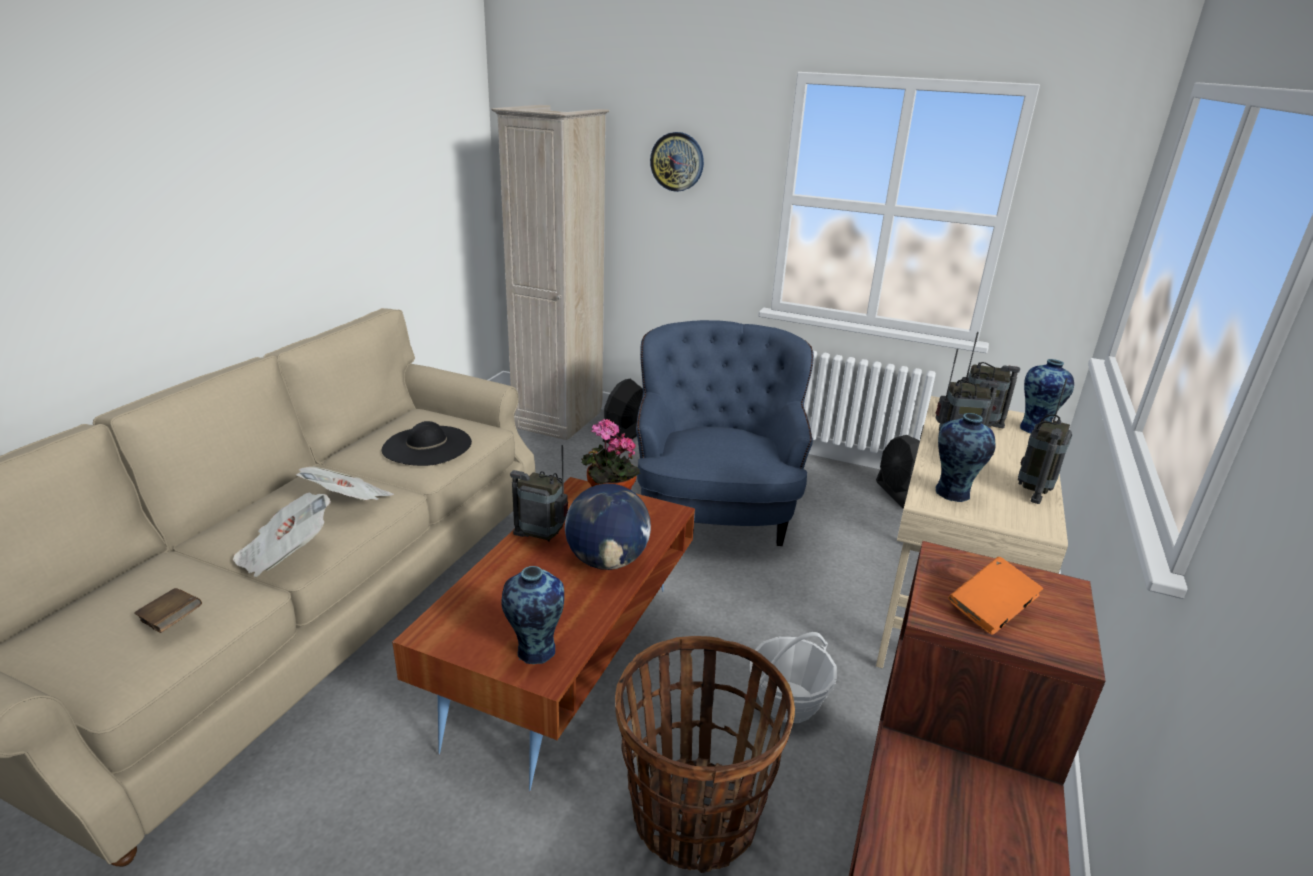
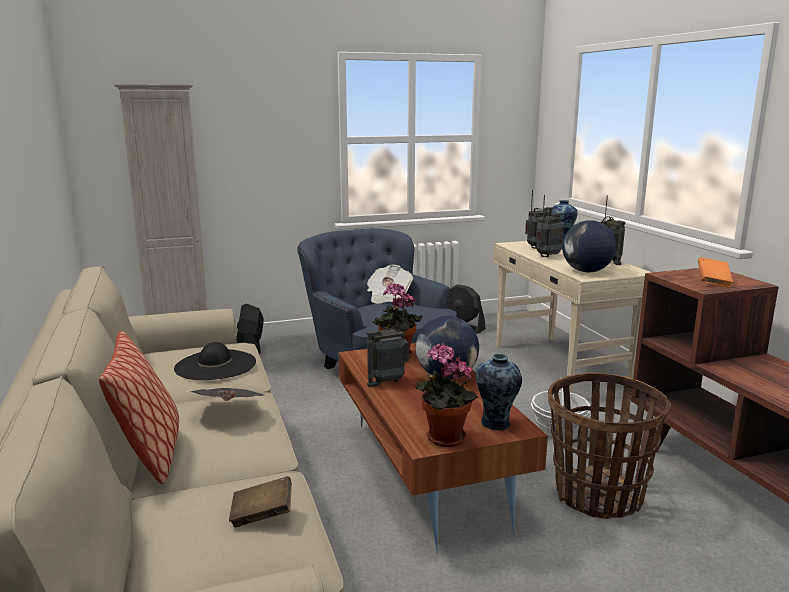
camera: 40 degrees left, 10 degrees down
(233, 517) = (150, 456): none -> pillow
(285, 554) = (250, 452): newspaper -> newspaper (388, 297)
(456, 636) = (443, 439): none -> potted plant
(677, 161) = (253, 122): wall clock -> none
(952, 494) = (586, 271): vase -> globe

